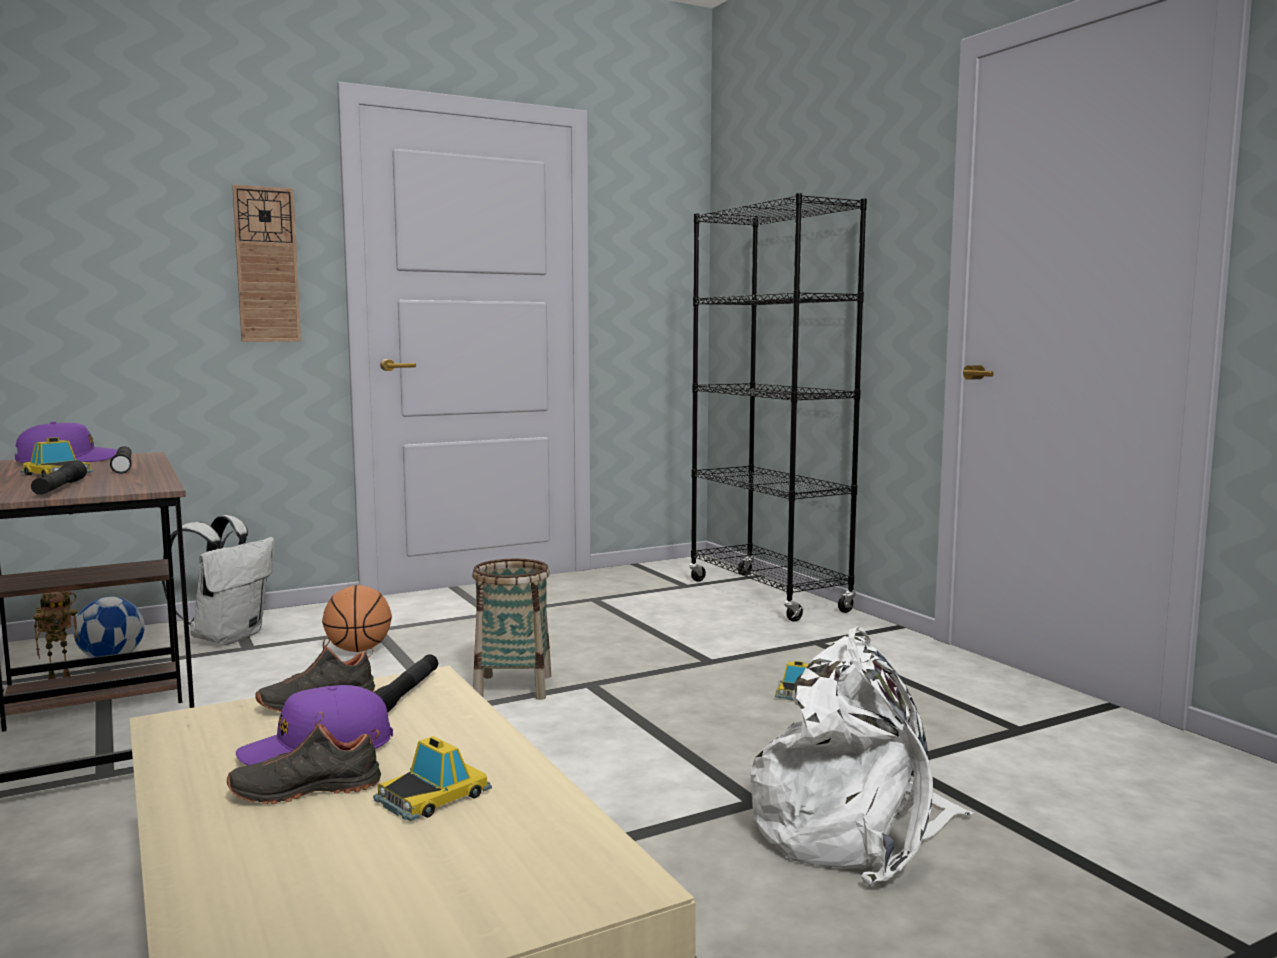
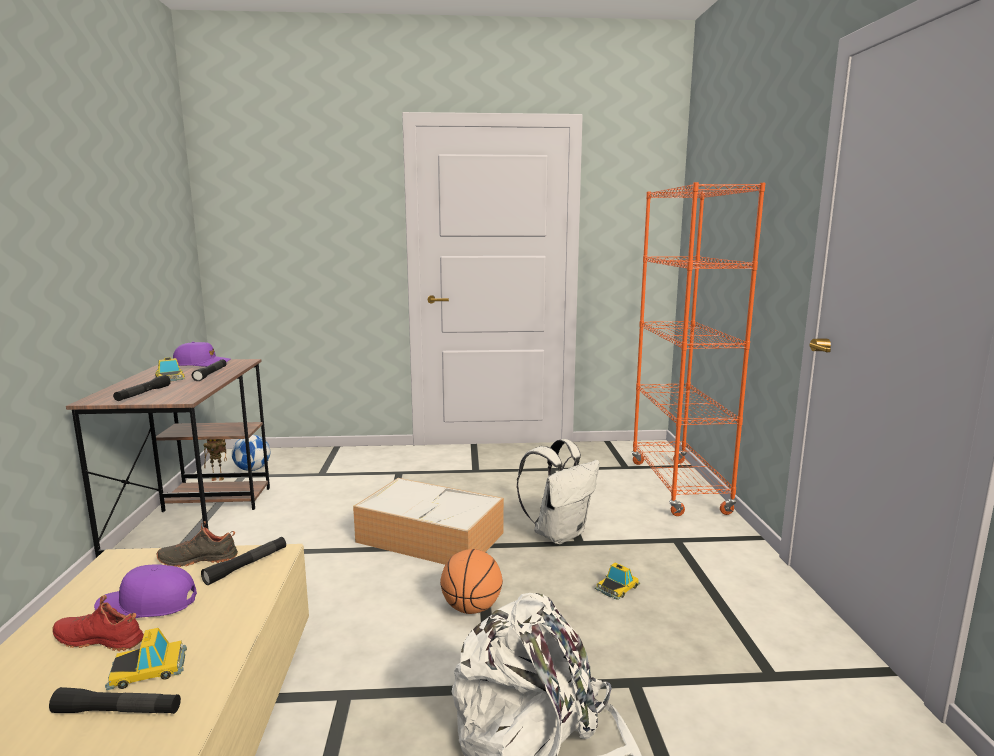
camera: 25 degrees right, 5 degrees up
(227, 637) = (318, 464): white backpack -> white backpack (559, 533)
(267, 265) = (357, 235): wall clock -> none
(306, 789) = (101, 639): black shoe -> red shoe
(358, 650) = (374, 488): basketball -> basketball (471, 608)
(459, 833) = (118, 711): none -> black flashlight
(513, 687) = (432, 537): basket -> storage box
(768, 596) = (678, 487): black bookcase -> orange bookcase

